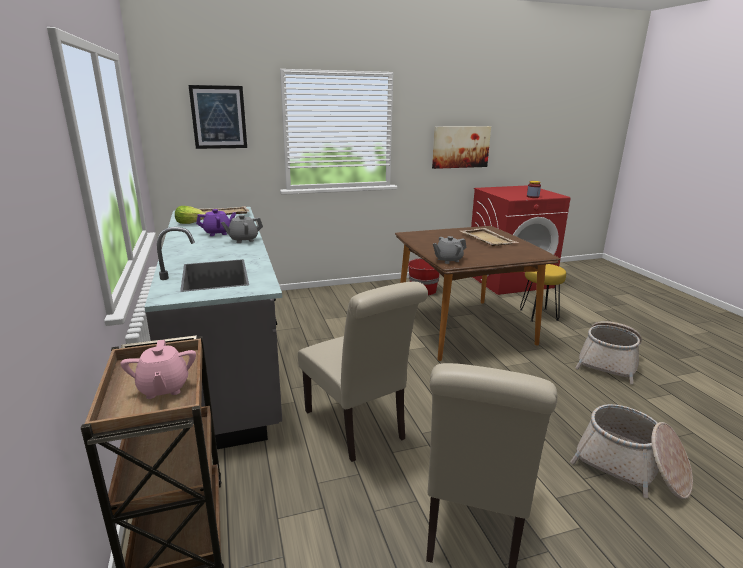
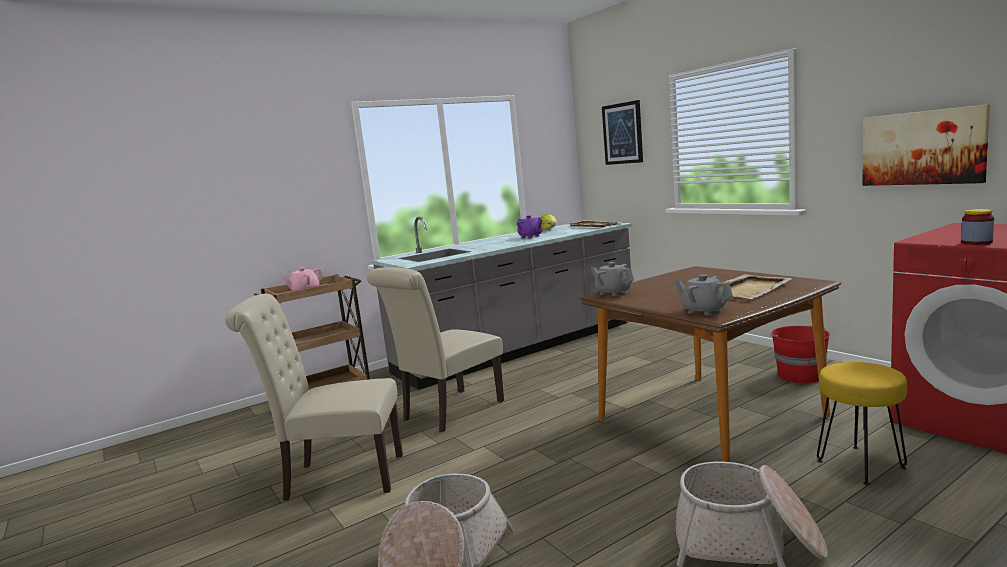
camera: 75 degrees right, 10 degrees down
(243, 240) = (520, 242): grey teapot -> grey teapot (703, 311)

